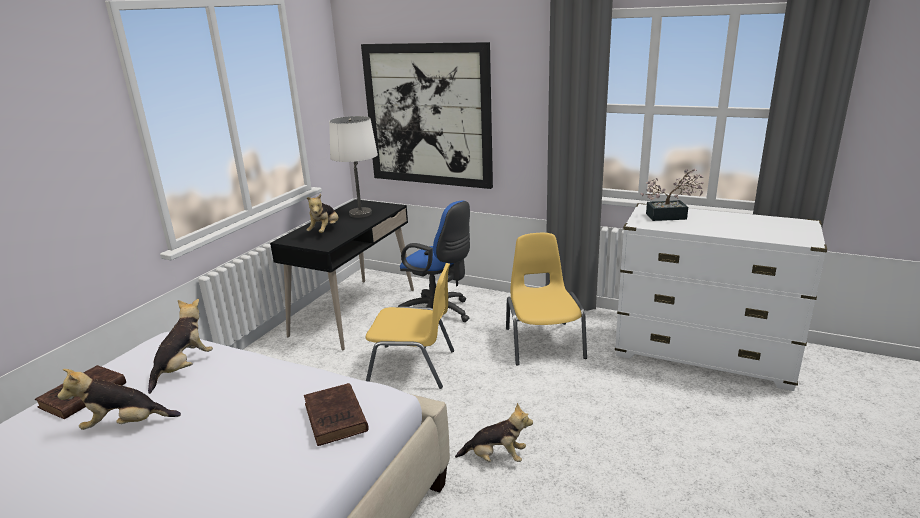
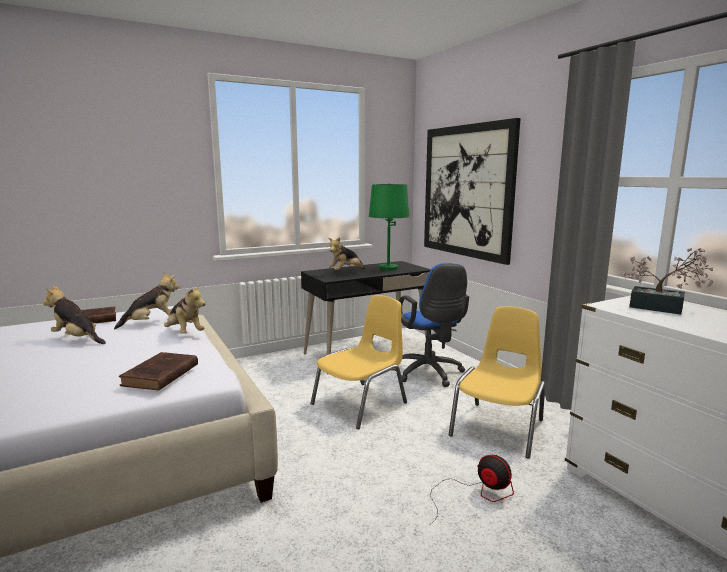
camera: 35 degrees right, 10 degrees down
(361, 214) = (388, 268): white table lamp -> green table lamp
(413, 367) = (361, 403): yellow chair -> yellow chair turned 90 degrees counterclockwise
(496, 457) = (337, 500): plush toy -> plush toy (184, 333)
(580, 403) = (475, 494): none -> fan

